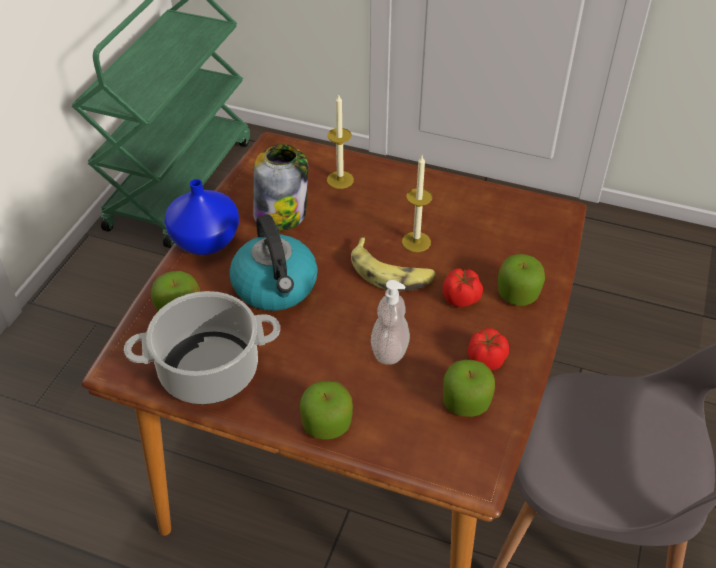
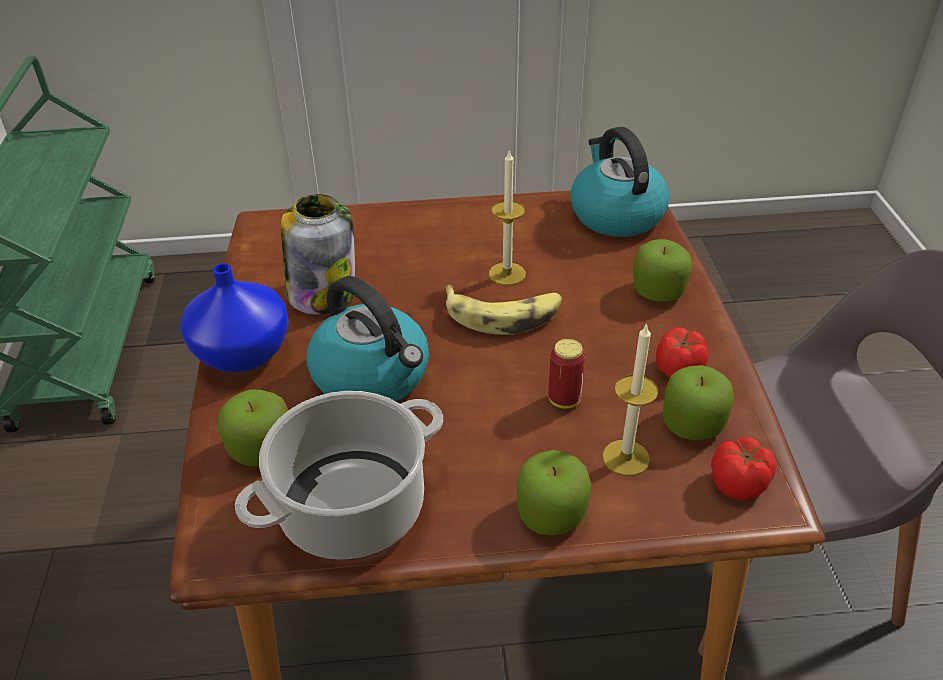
camera: 25 degrees left, 5 degrees down
(340, 180) = (370, 236): candle -> candle (626, 457)
(389, 351) = (564, 400): soap dispenser -> can
(461, 298) = (602, 316): tomato -> tomato (739, 484)
(533, 220) = (615, 214): none -> kettle

